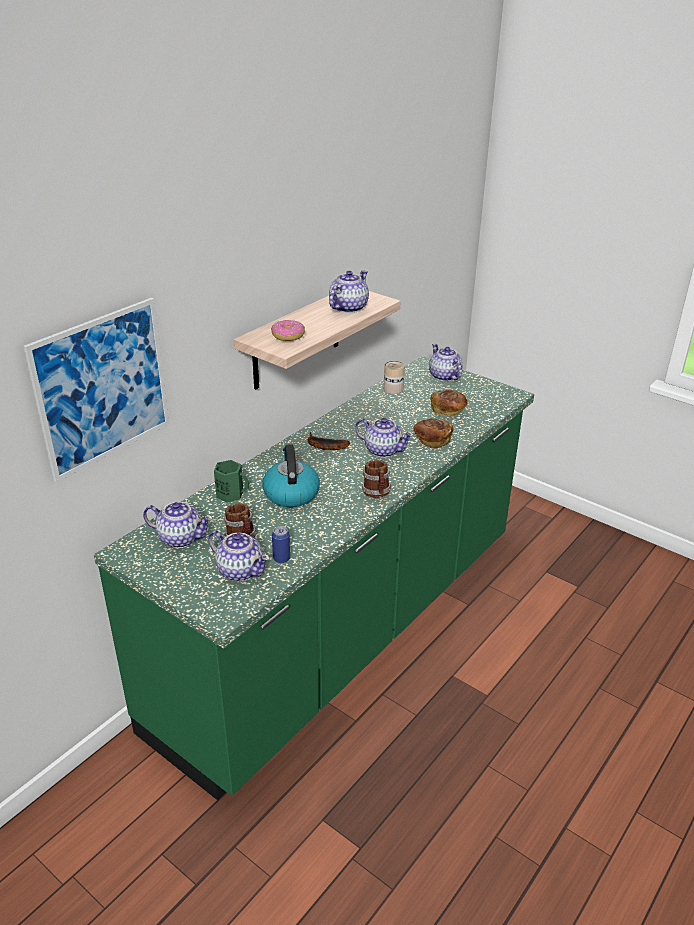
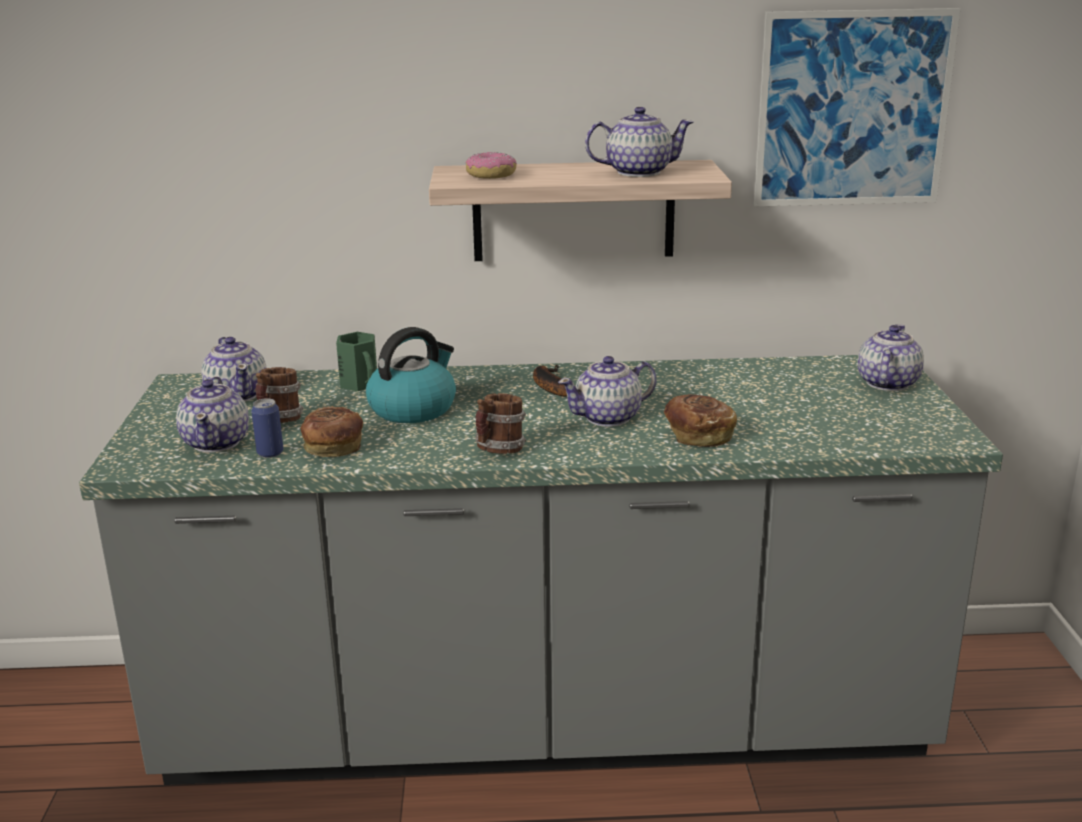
camera: 50 degrees right, 10 degrees down
(103, 388) = (197, 156): picture -> picture (852, 109)
(344, 630) = (545, 724): green counter -> grey counter
(383, 450) = (609, 418): teapot -> teapot turned 75 degrees clockwise
(393, 389) = (774, 370): can -> none
(448, 411) = (799, 417): bread -> bread (333, 448)

